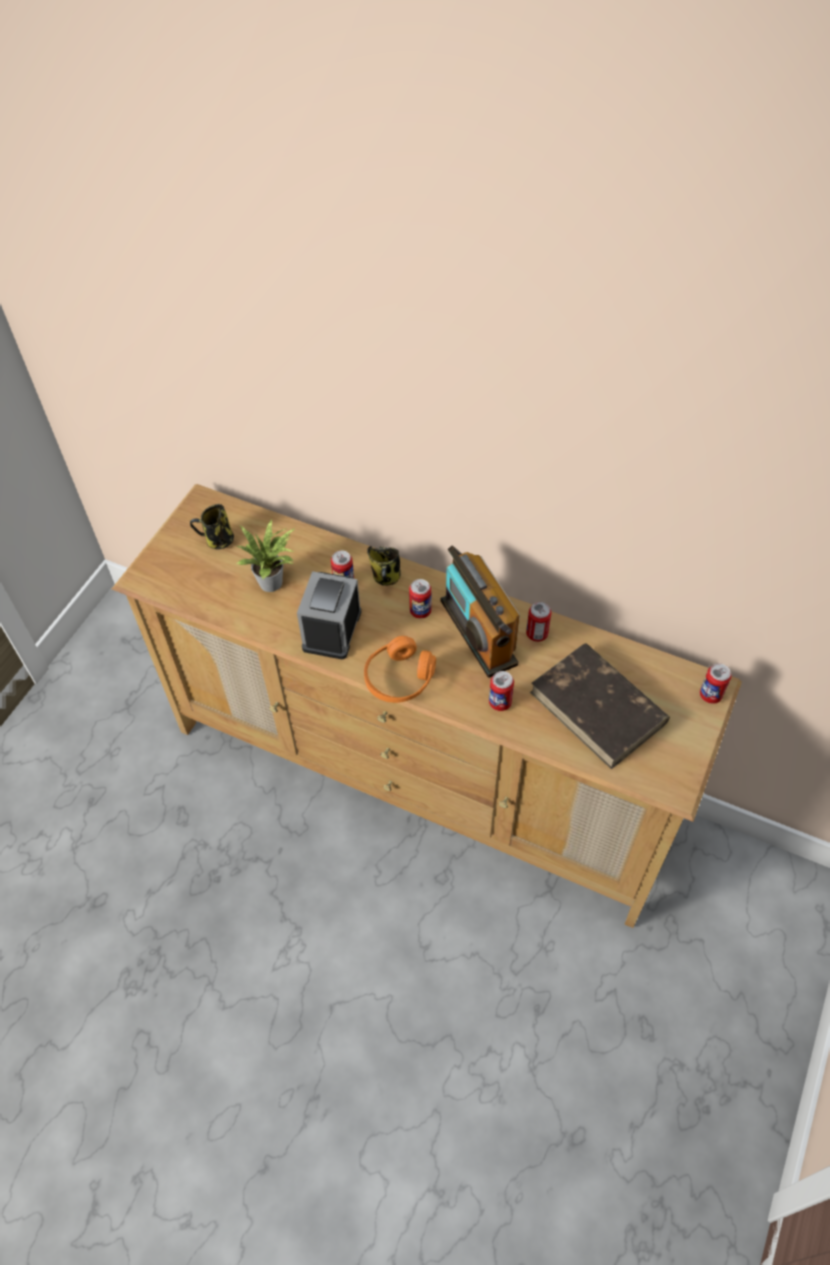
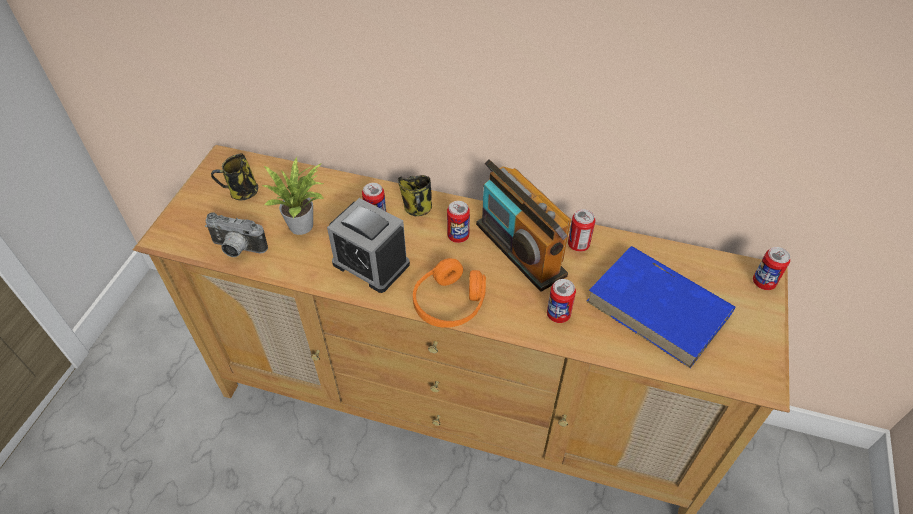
camera: 10 degrees left, 5 degrees down
(208, 600) = (237, 249): none -> camera
(332, 630) = (371, 264): alarm clock -> alarm clock turned 60 degrees counterclockwise
(599, 708) = (659, 308): brown book -> blue book

